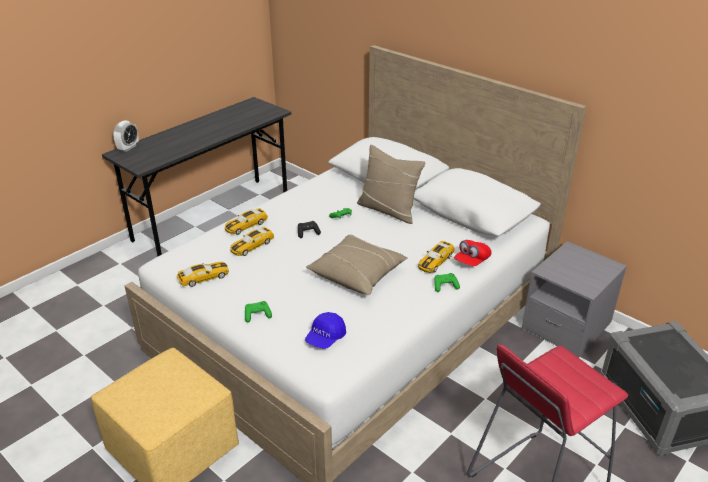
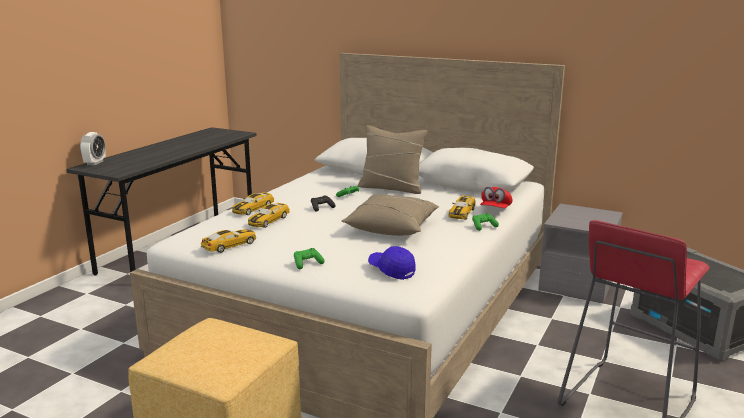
camera: 15 degrees left, 15 degrees down
(325, 338) = (391, 270): blue cap -> blue cap turned 120 degrees clockwise

